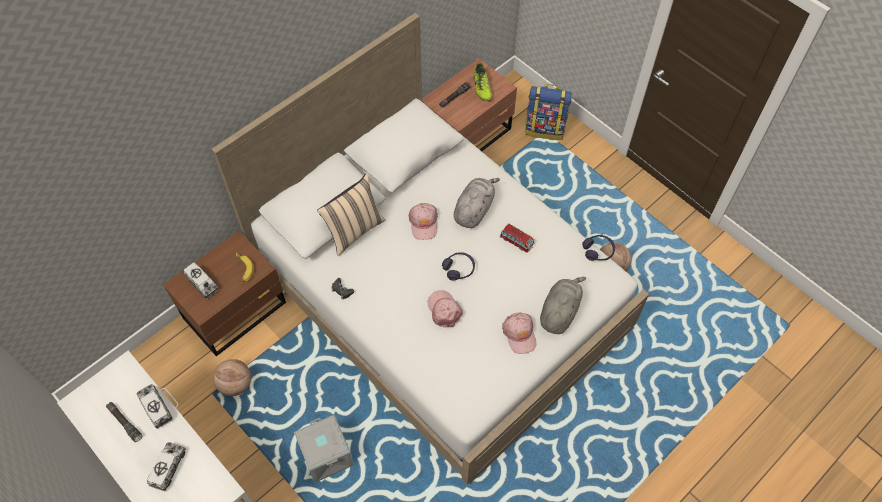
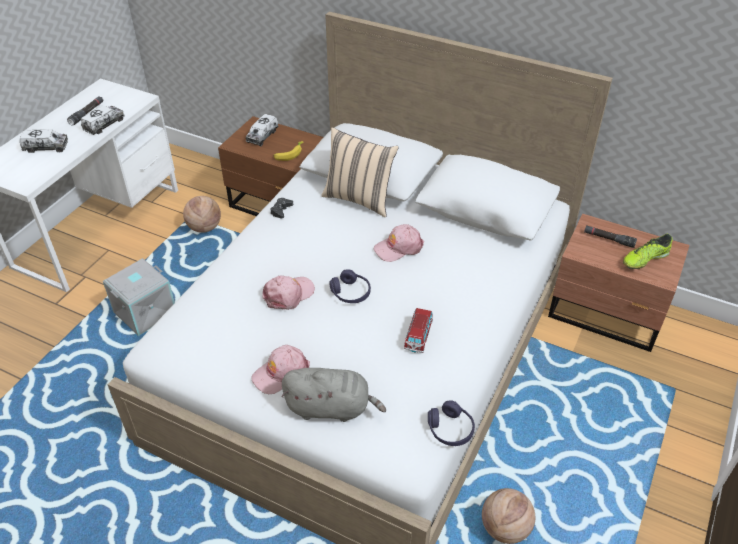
camera: 70 degrees right, 15 degrees down
(474, 209) = (443, 285): grey plush toy -> none
(545, 128) = (681, 388): backpack -> none

